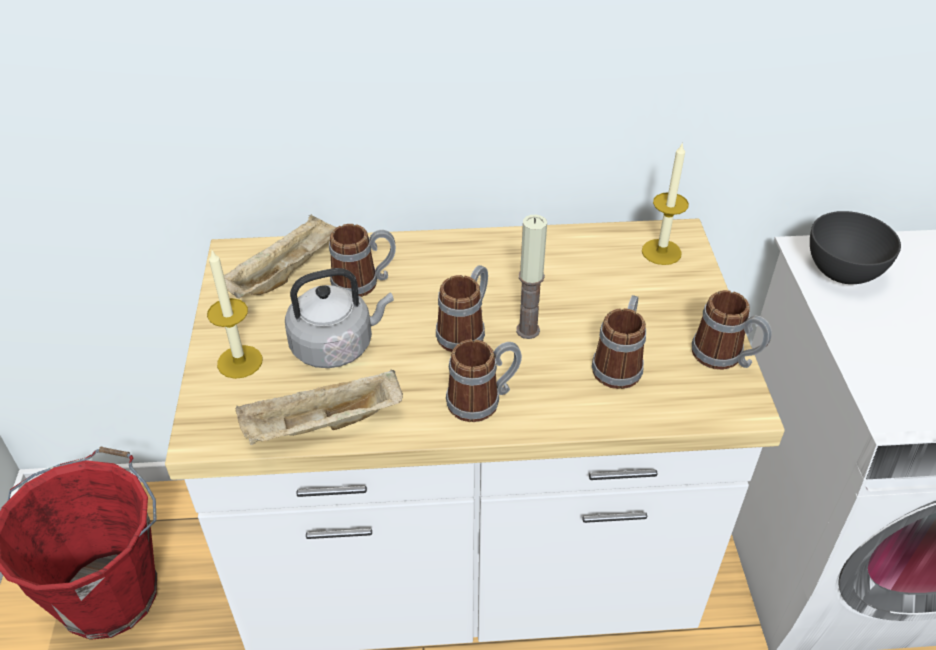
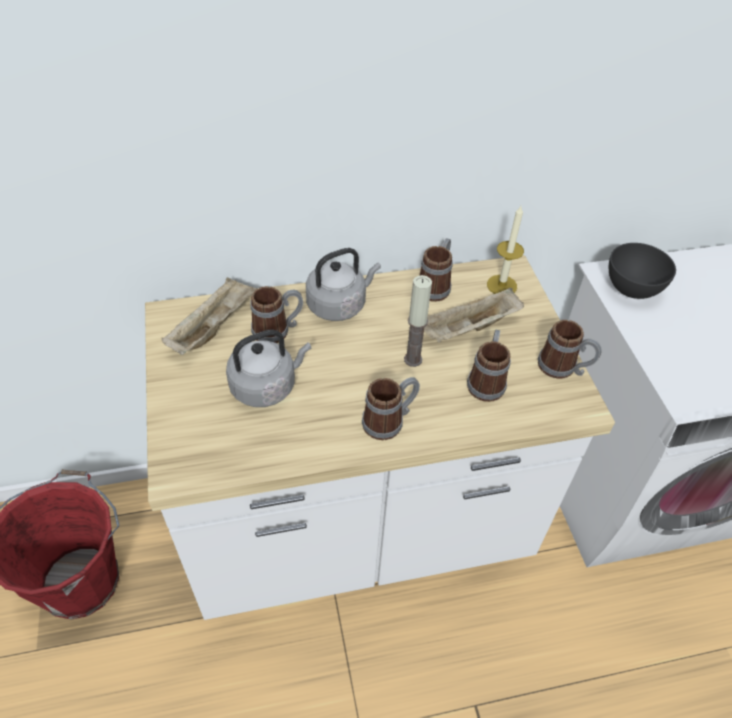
camera: 10 degrees left, 5 degrees up
(240, 362) = (191, 407): candle -> none
(322, 426) = (268, 455): beige tray -> beige tray (469, 329)
(447, 259) = (339, 305): none -> grey kettle
(466, 330) = (365, 364): mug -> mug (435, 285)

